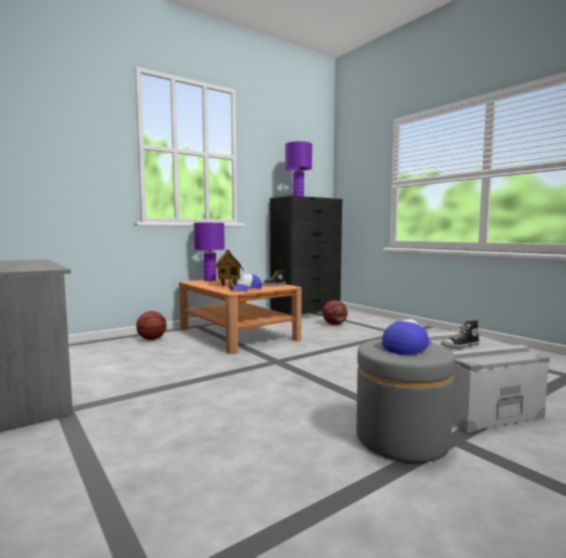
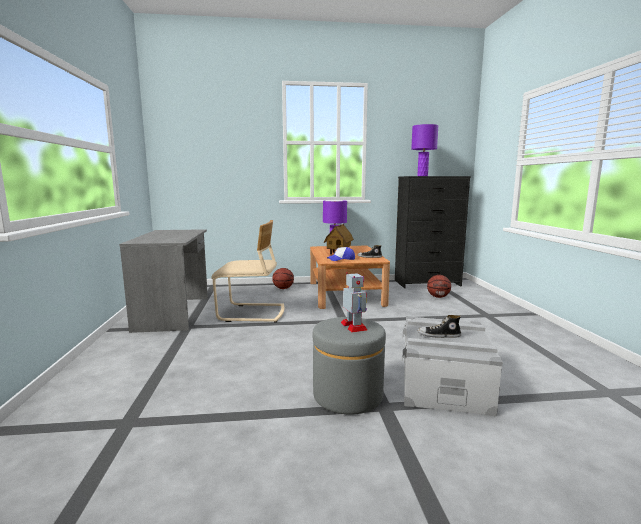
camera: 30 degrees right, 5 degrees up
(148, 374) = (252, 313): none -> beige chair
(407, 346) = (354, 326): cap -> toy robot

